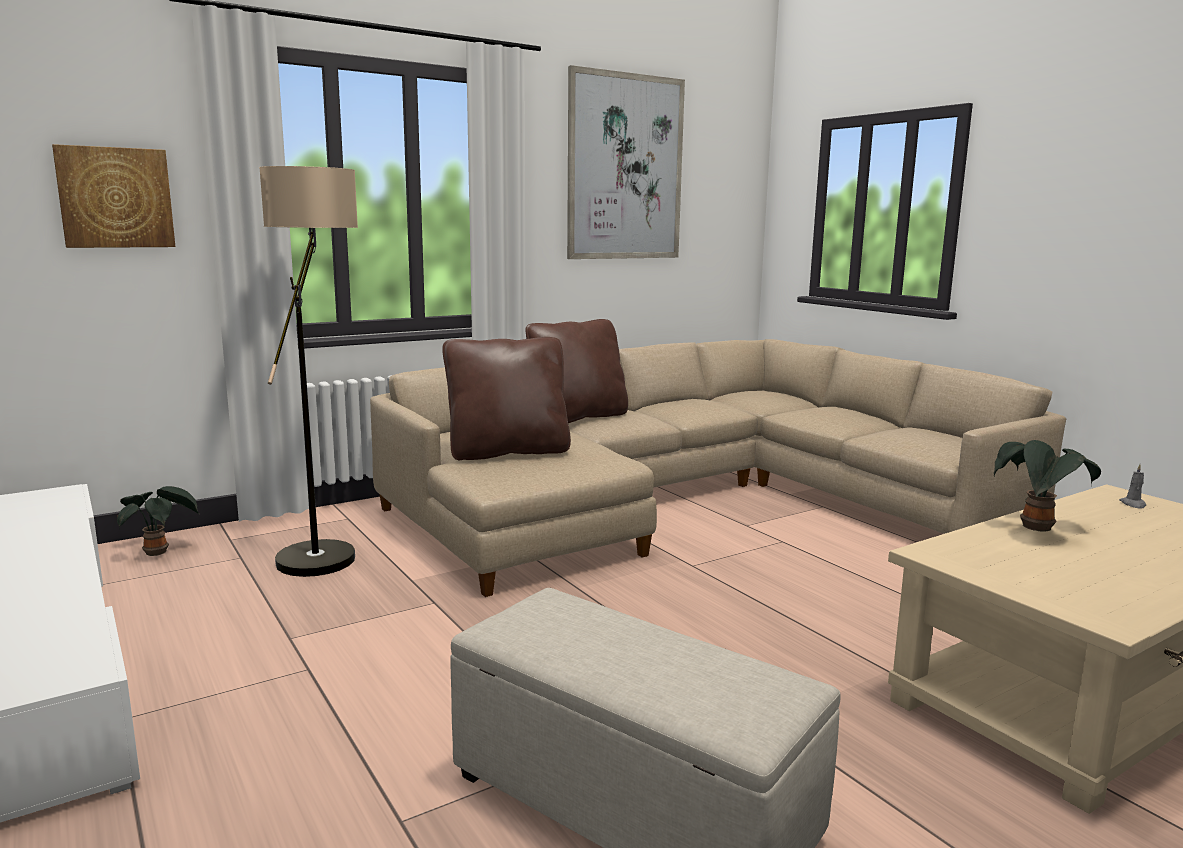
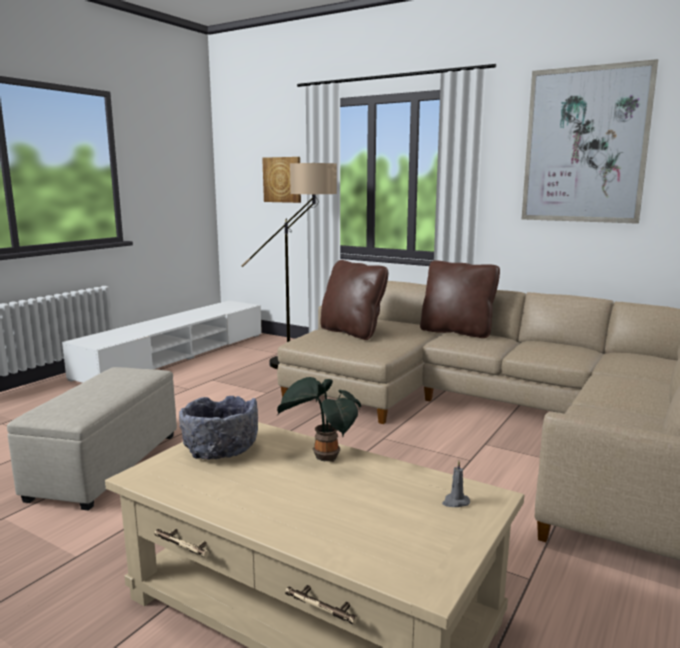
camera: 65 degrees right, 0 degrees up
(159, 552) = (269, 342): potted plant -> none
(1017, 571) = (220, 449): none -> grey bowl

